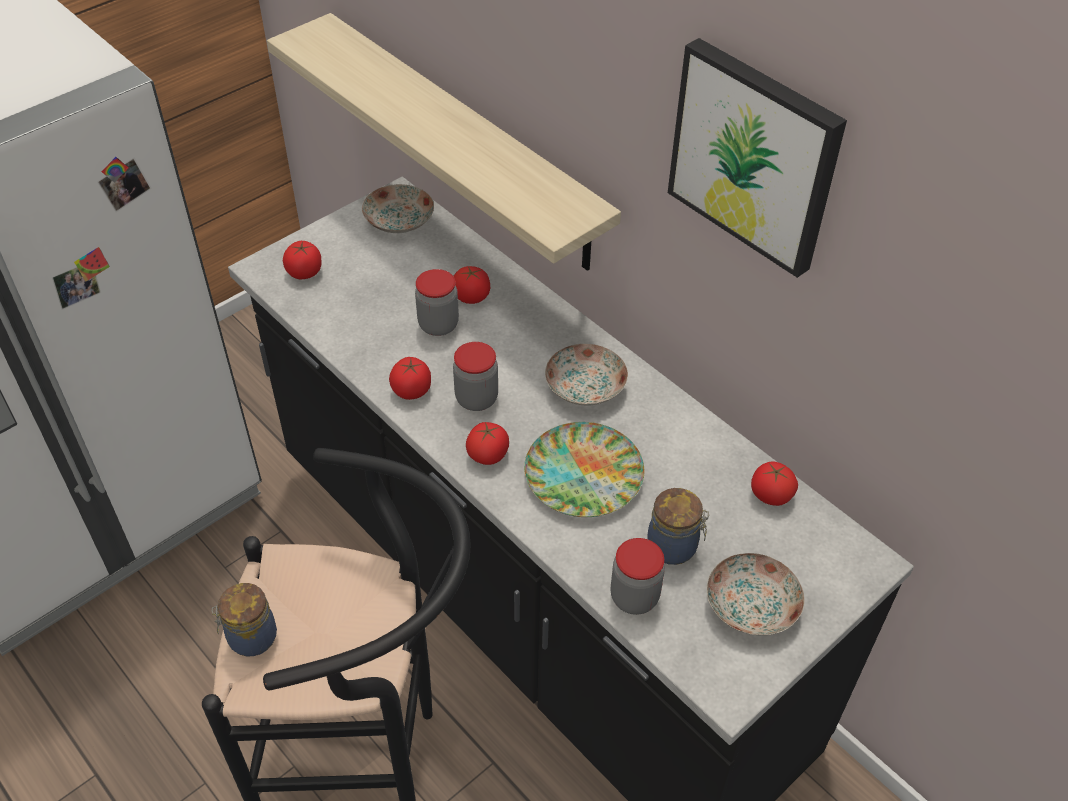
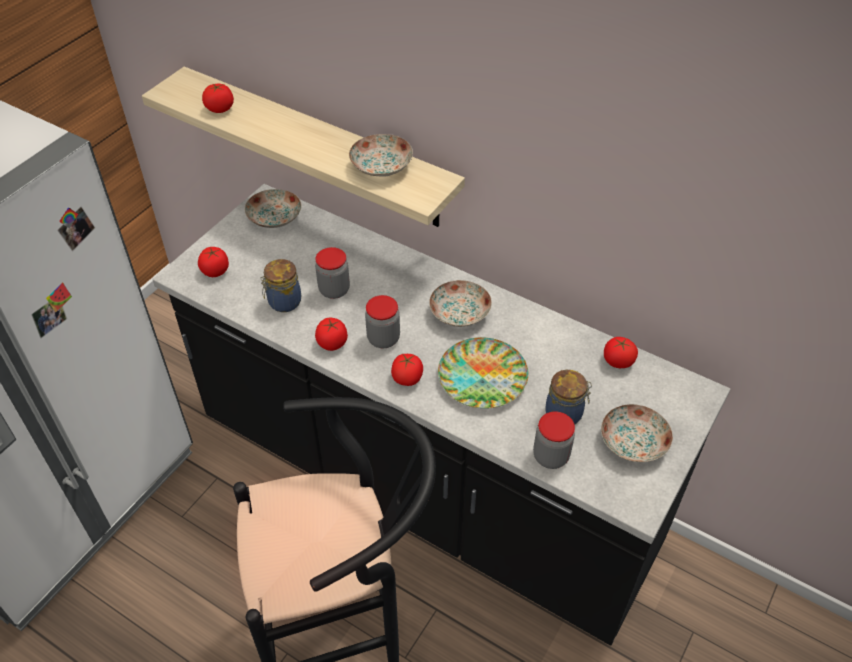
camera: 15 degrees left, 0 degrees up
(250, 638) = (263, 559): jar -> jar (283, 302)
(471, 296) = (351, 264): tomato -> tomato (220, 109)
(520, 177) = (381, 165): none -> plate
(755, 155) = (578, 117): picture -> none

